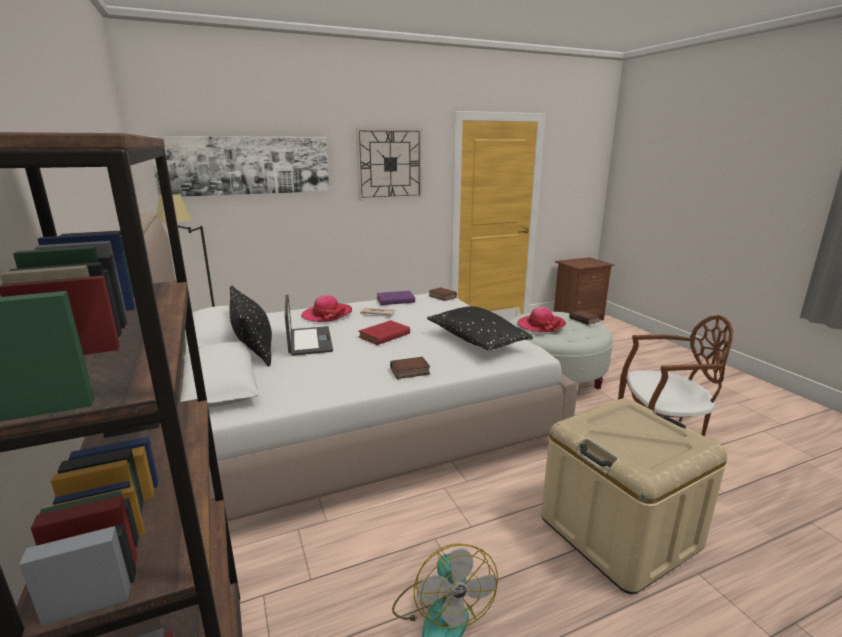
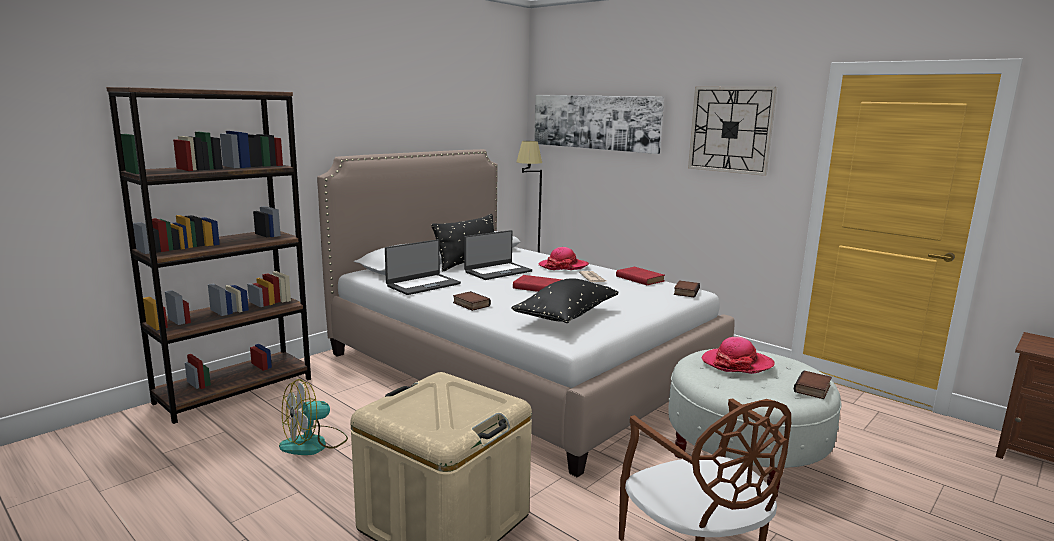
camera: 65 degrees right, 5 degrees down
(312, 384) = (423, 285): none -> laptop
(394, 300) = (639, 278): purple book -> red book

